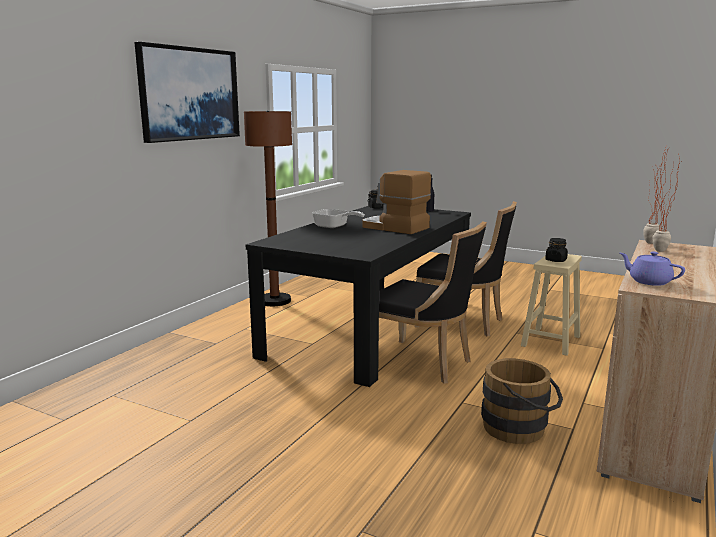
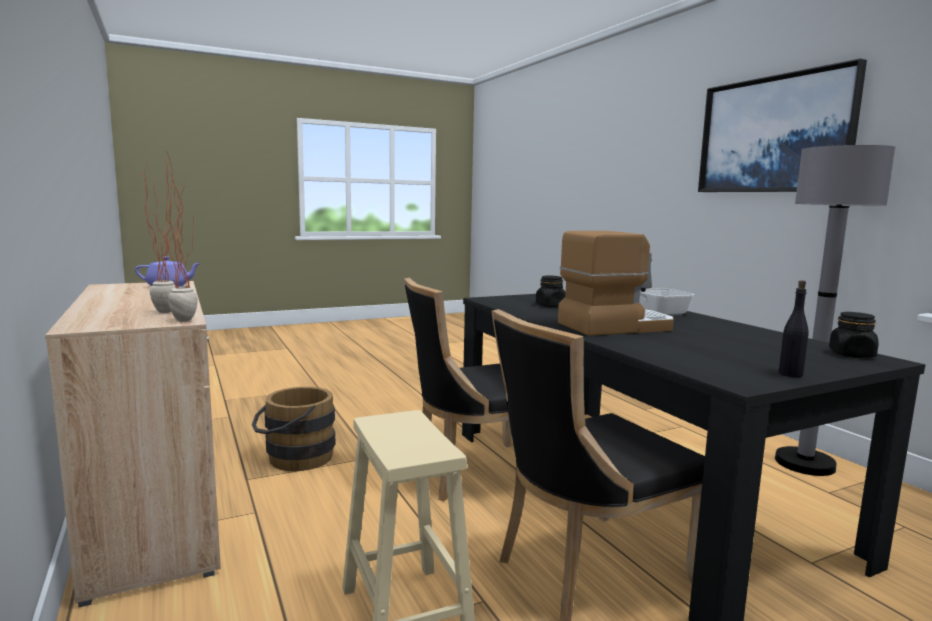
camera: 125 degrees right, 5 degrees down
(274, 301) = (804, 463): brown floor lamp -> grey floor lamp
(556, 260) = (406, 432): black jar -> black jar (550, 305)

